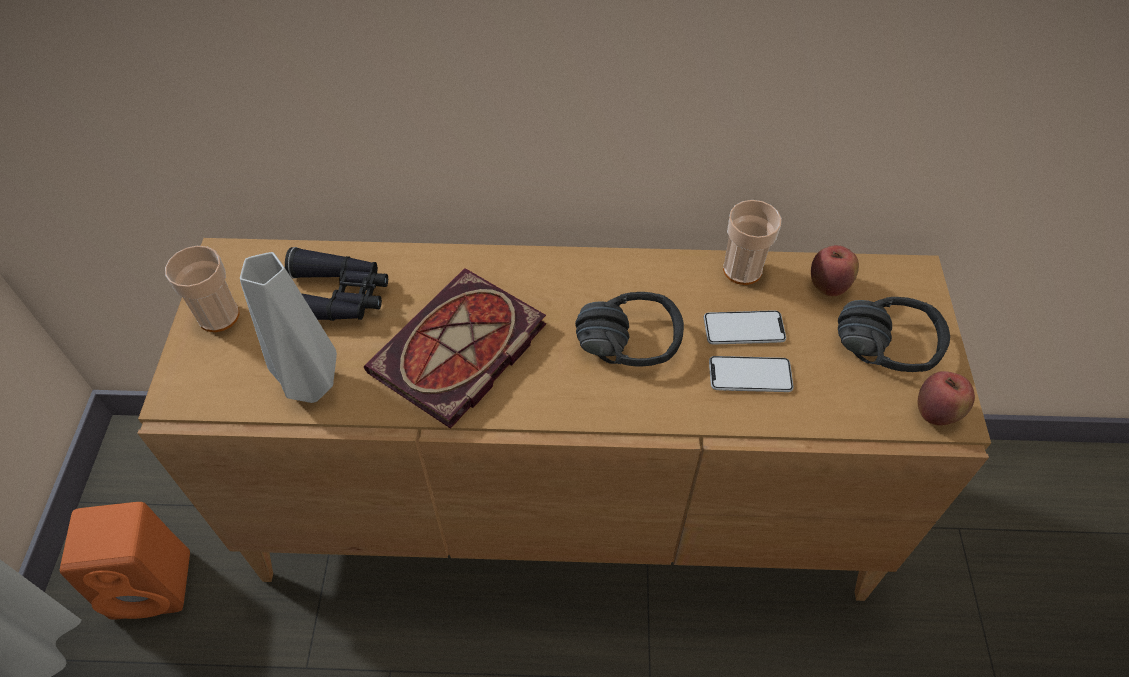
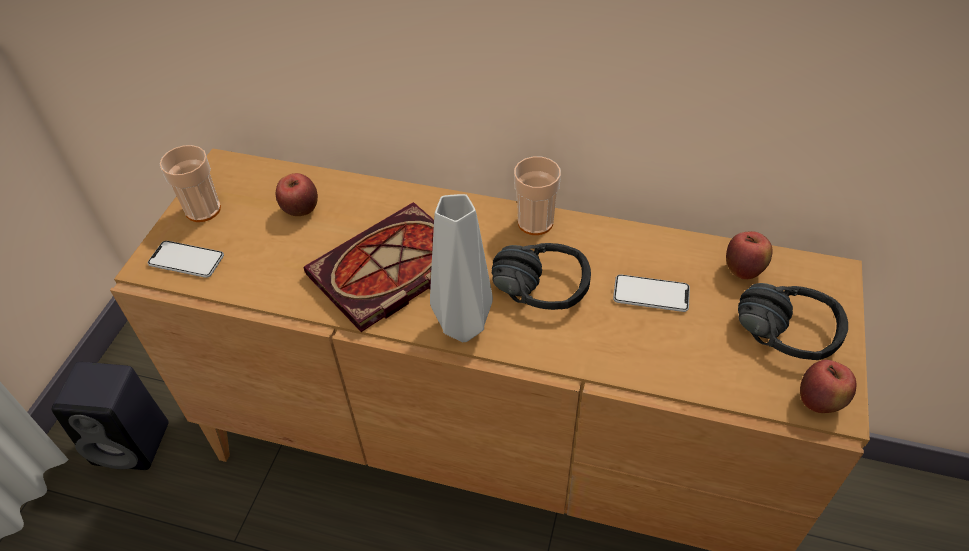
camera: 15 degrees right, 5 degrees down
(155, 583) = (134, 443): orange speaker -> black speaker
(310, 382) = (258, 274): grey vase -> grey vase (463, 324)
(336, 297) = (301, 210): black binoculars -> apple
(742, 270) = (664, 243): cup -> cup (535, 222)
(750, 375) = (645, 335): phone -> phone (186, 260)

